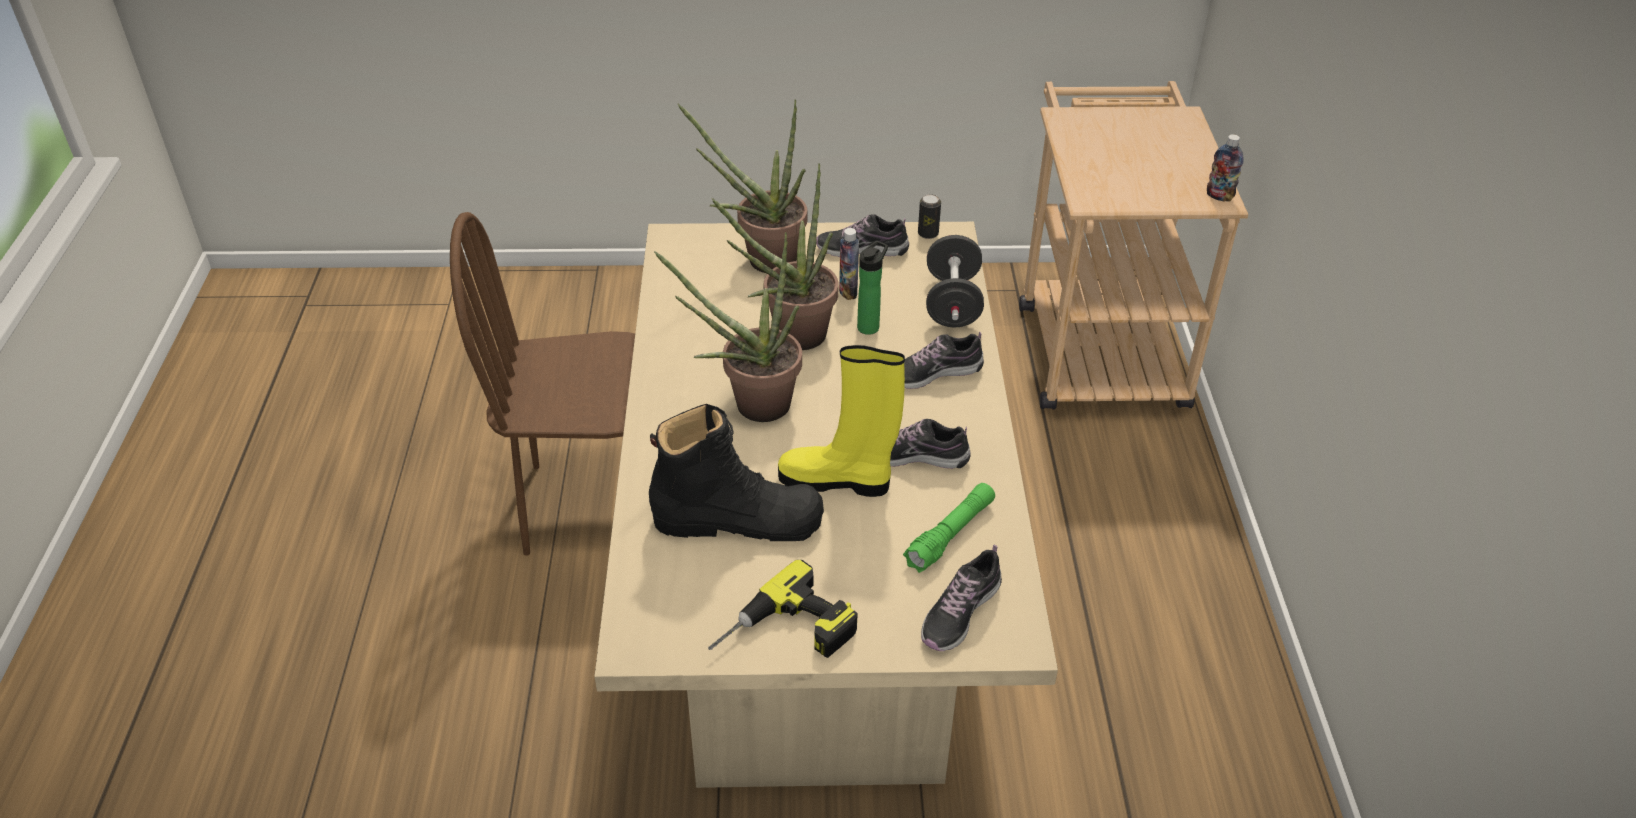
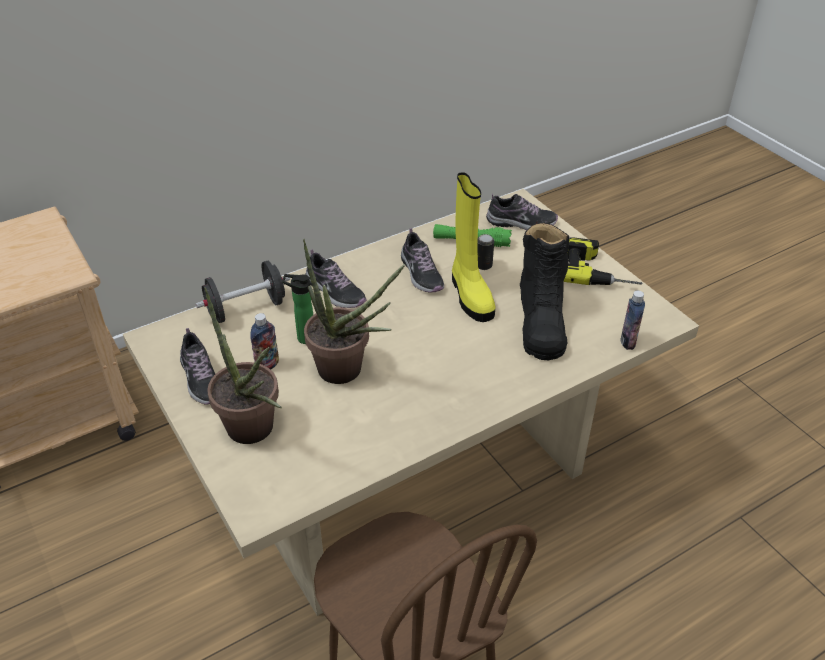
camera: 120 degrees left, 0 degrees up
(738, 520) = (541, 321): black boot -> black boot turned 150 degrees counterclockwise
(750, 406) = (438, 360): potted plant -> none
(928, 233) = (156, 351): can -> can (483, 265)
(1219, 196) = (38, 219): bottle -> bottle (628, 342)

